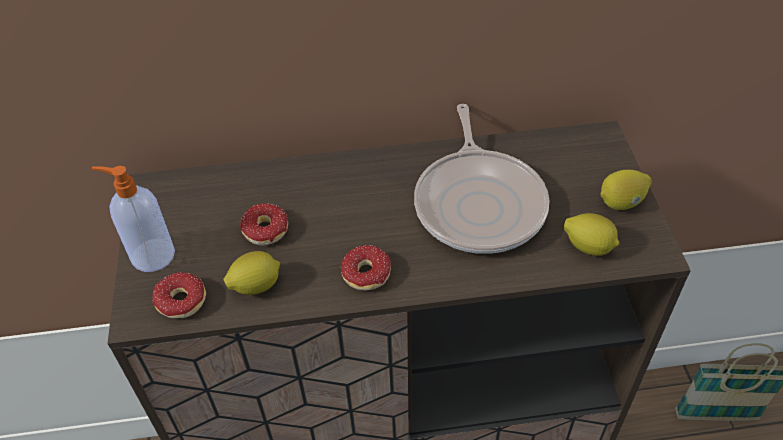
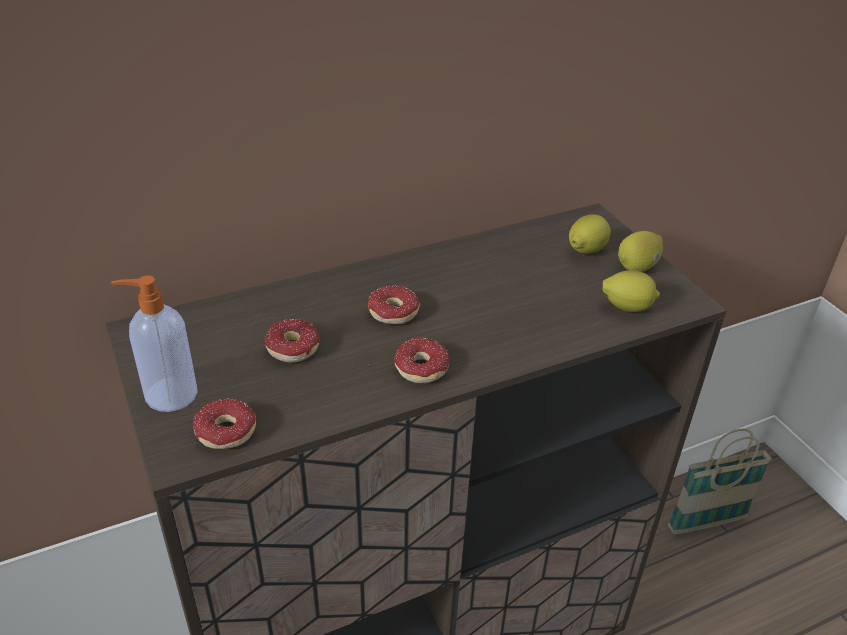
camera: 20 degrees left, 10 degrees down
(255, 286) = (305, 401): lemon -> lemon (585, 250)
(359, 215) = (388, 317): none -> donut
(479, 203) = (505, 288): frying pan -> none

